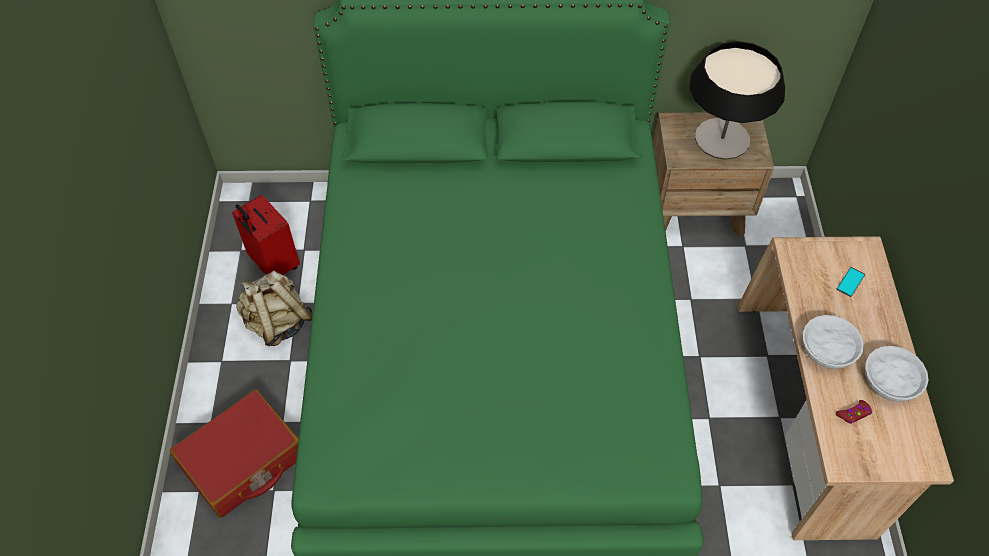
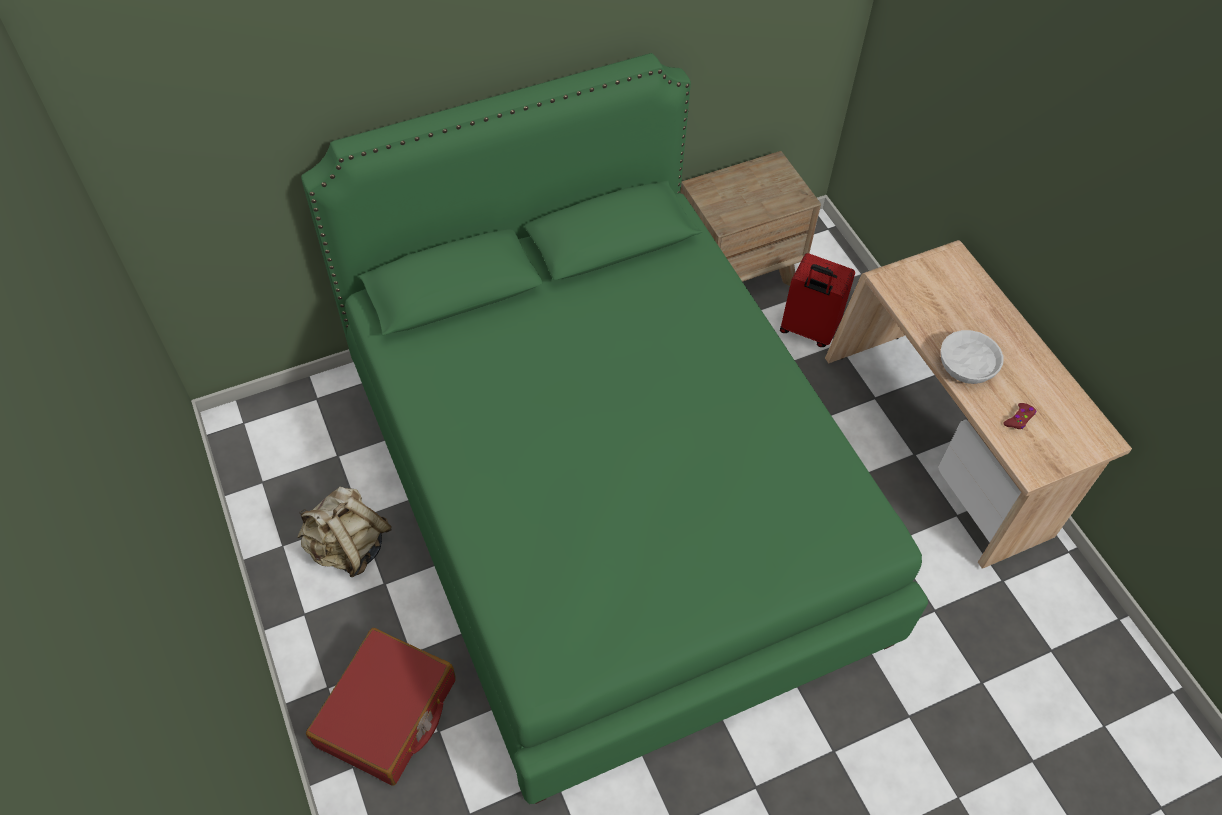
camera: 25 degrees left, 0 degrees up
(273, 264) = (310, 484): red suitcase -> red suitcase (808, 330)
(722, 138) = (757, 189): table lamp -> none
(850, 282) = (955, 293): phone -> none
(889, 382) = (1035, 377): white bowl -> none

